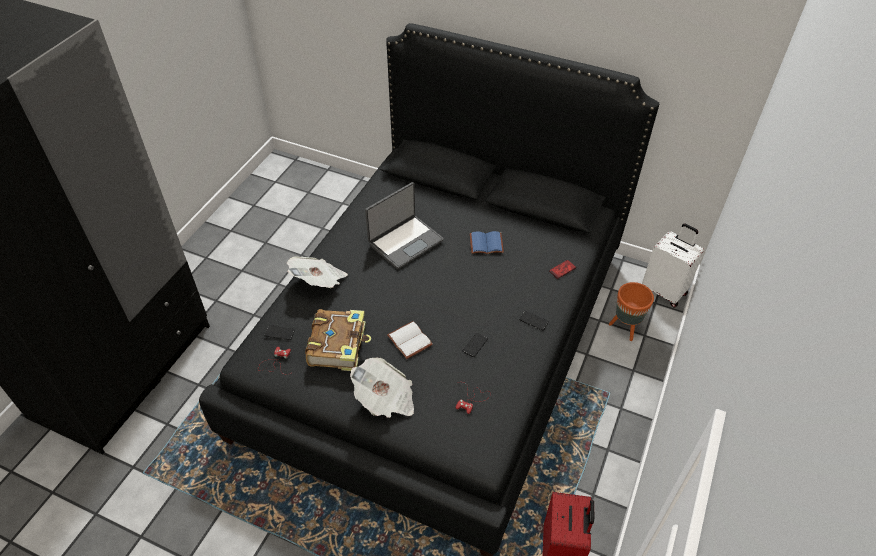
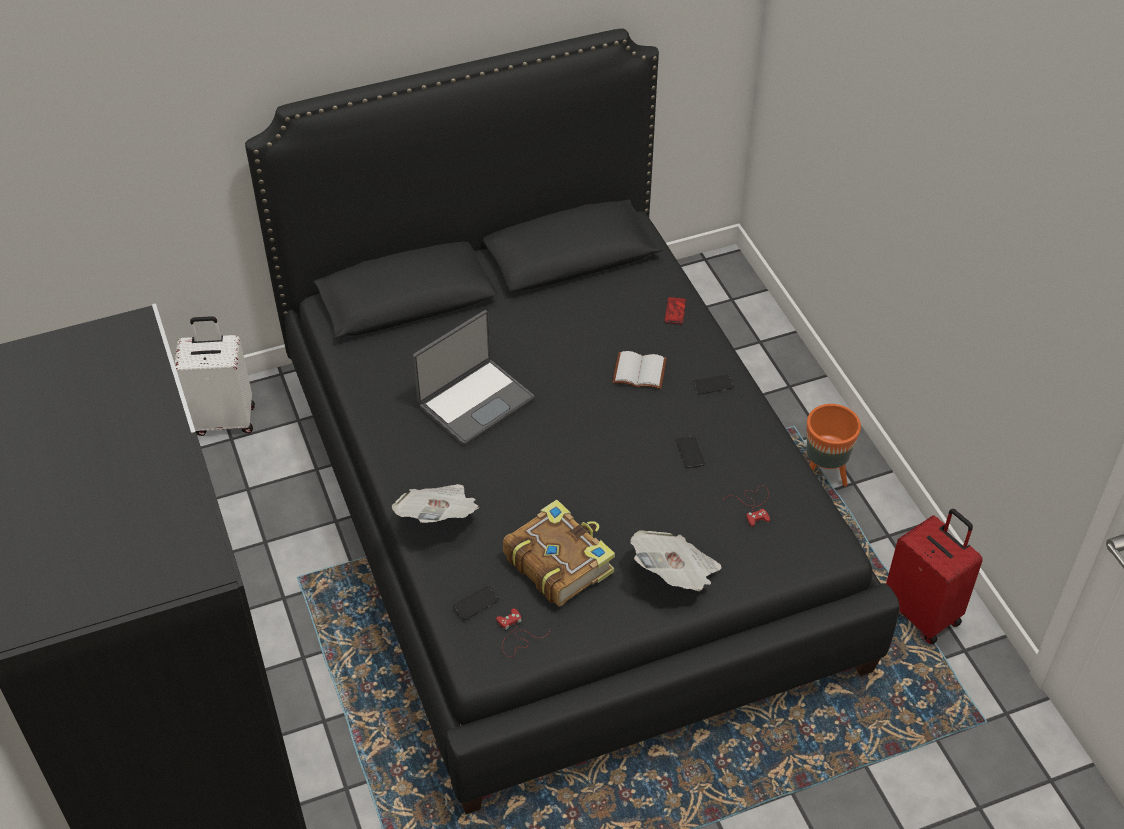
camera: 45 degrees left, 0 degrees up
(405, 242) = (475, 401): laptop -> laptop turned 45 degrees clockwise
(408, 340) = (620, 501): white book -> white book (638, 373)
(485, 244) = (565, 341): blue book -> none
(625, 328) = (734, 348): orange planter -> orange planter (824, 475)
(664, 291) = (726, 279): white suitcase -> white suitcase (224, 419)

